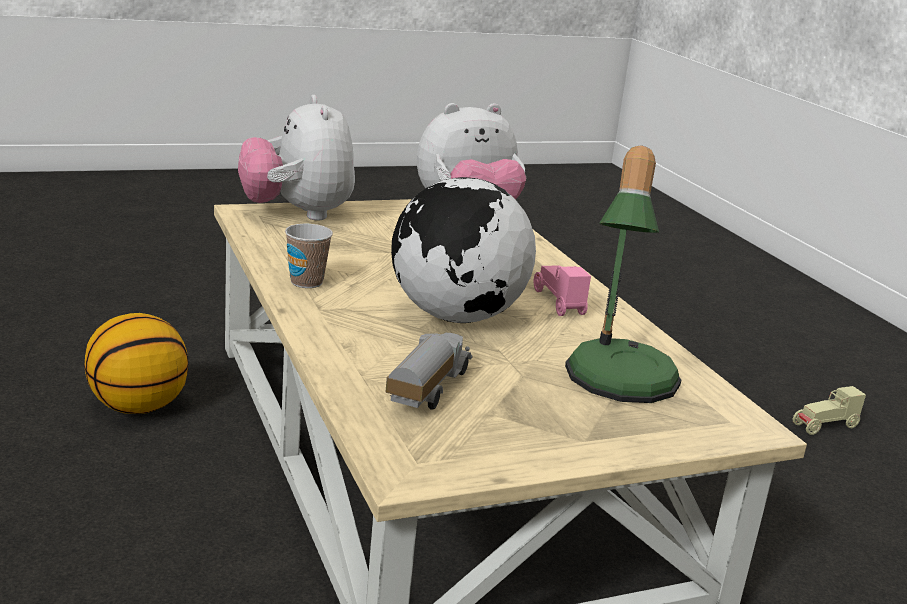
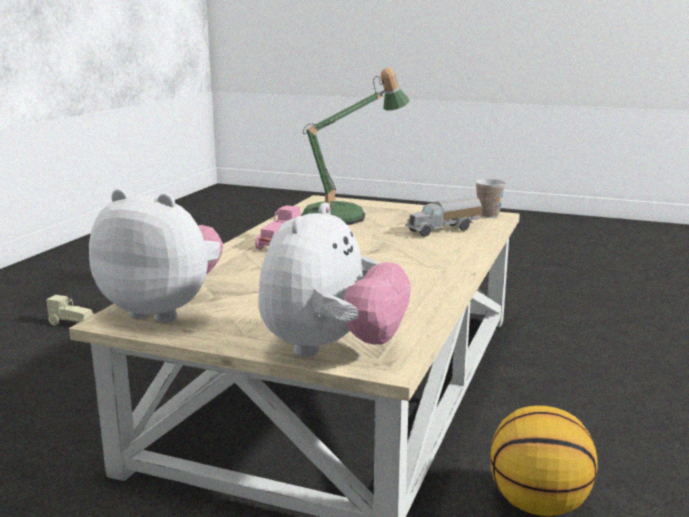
camera: 135 degrees left, 5 degrees down
(306, 282) = (429, 285): cup -> cup (488, 215)
(456, 317) = (363, 250): globe -> none

